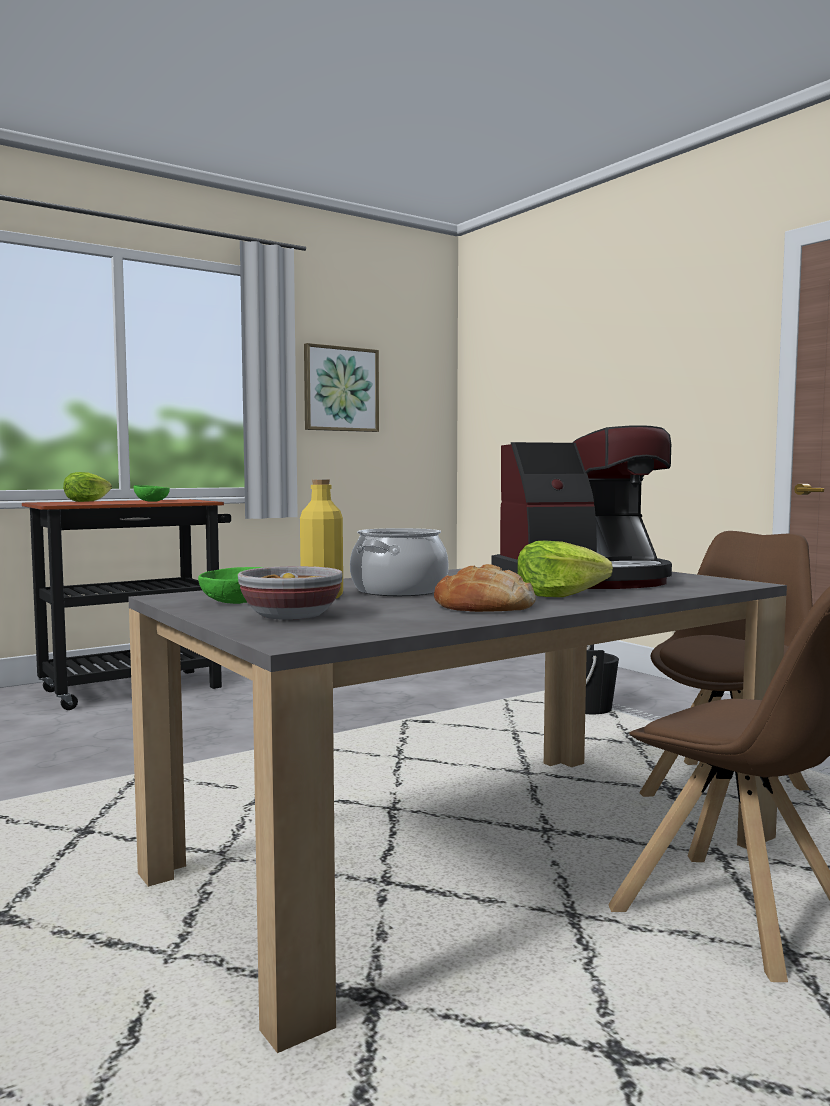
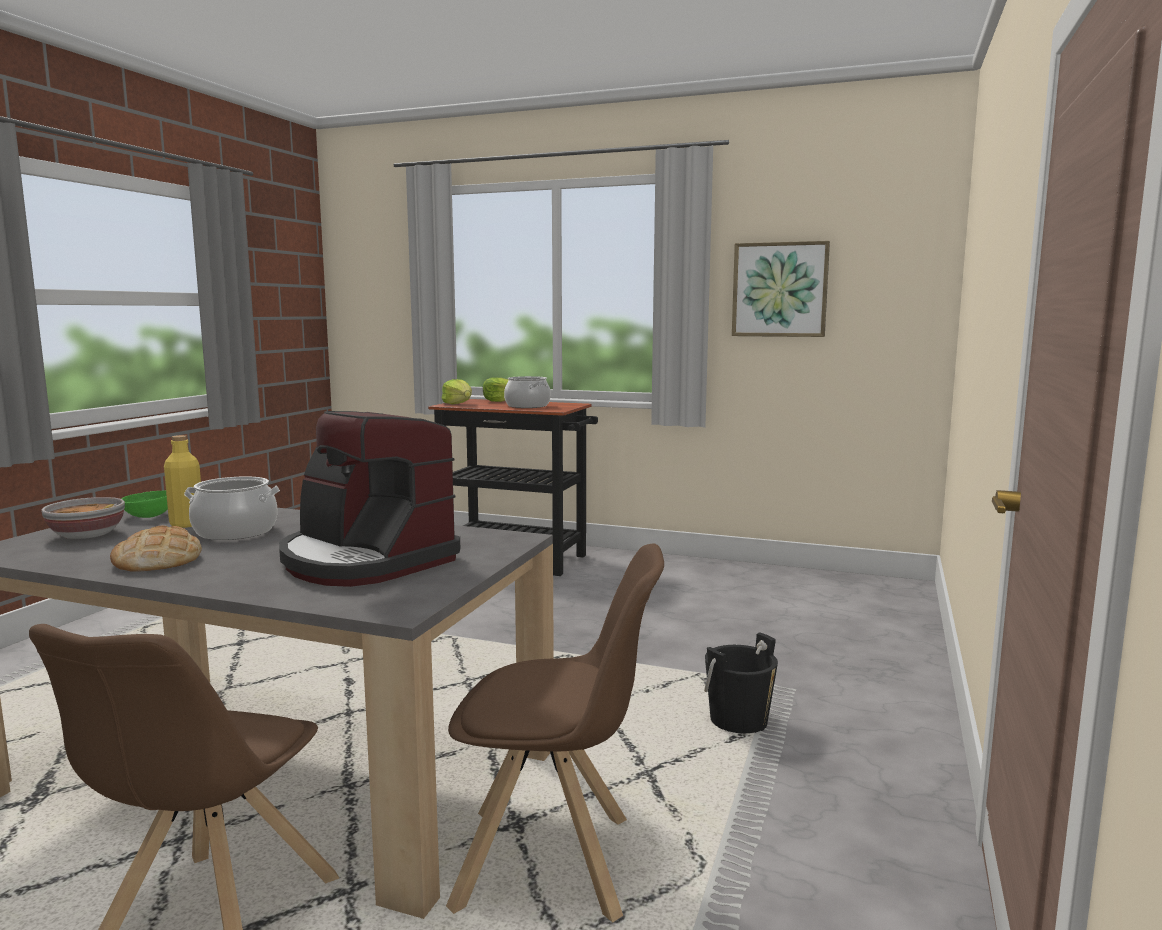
camera: 55 degrees right, 5 degrees up
(152, 501) = (527, 406): green bowl -> cooking pot
(558, 595) = (239, 568): lettuce -> lettuce (458, 404)

